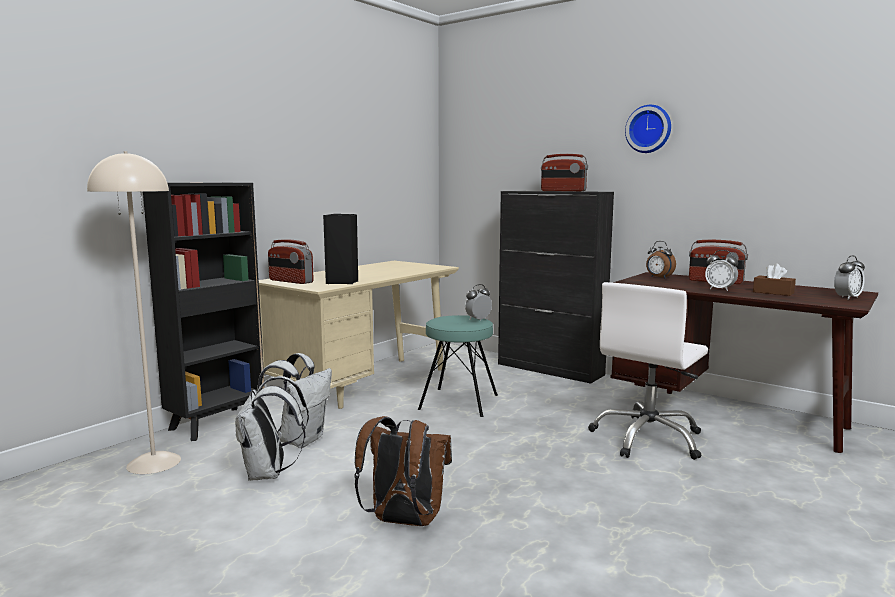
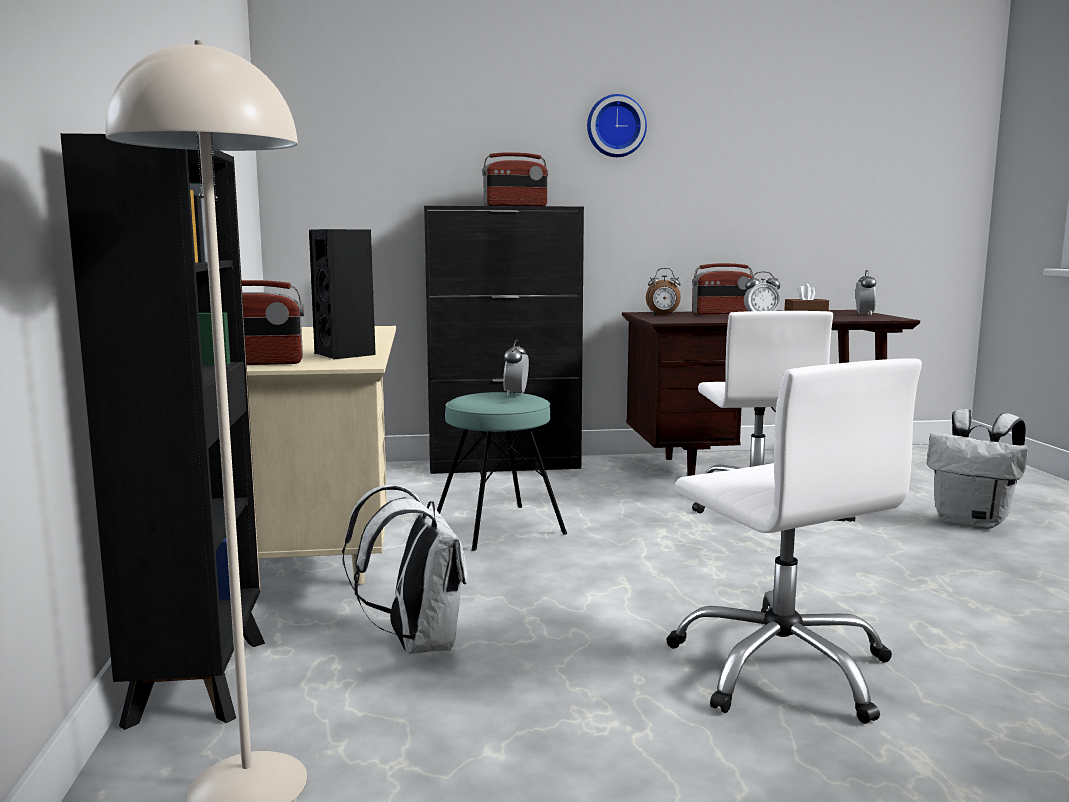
camera: 45 degrees left, 0 degrees up
(269, 474) = (494, 701): white backpack -> white backpack (973, 522)
(403, 521) = (782, 668): brown backpack -> white office chair

